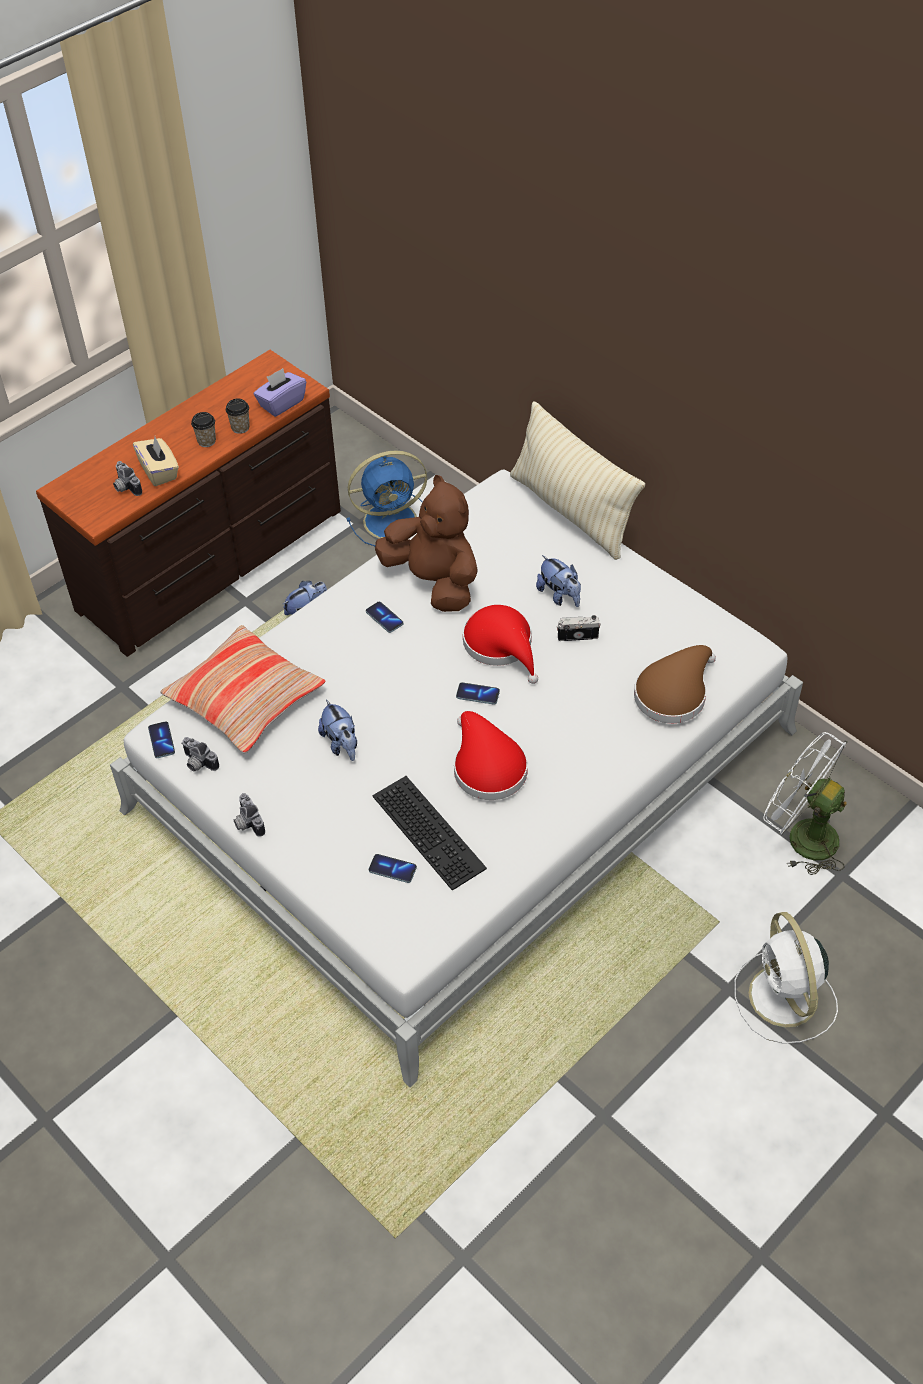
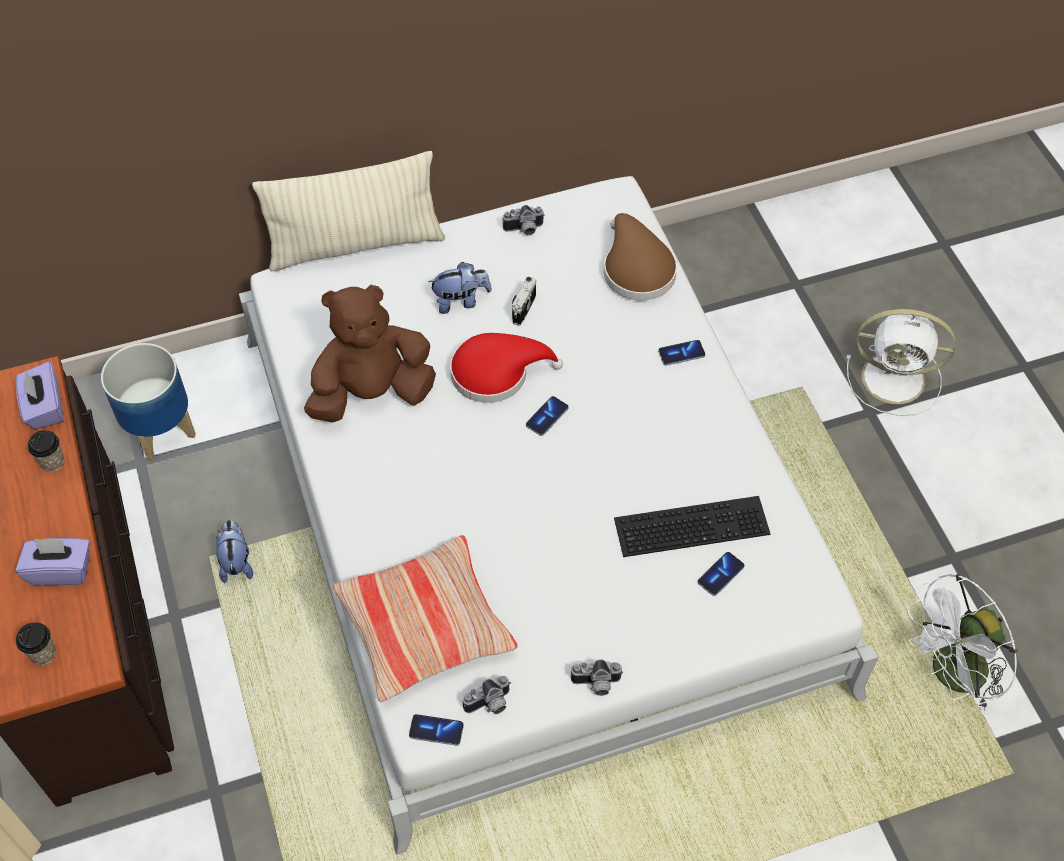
camera: 65 degrees left, 5 degrees up
(125, 487) = (61, 616): camera -> camera (524, 230)
(159, 471) = (61, 570): beige tissue box -> purple tissue box
(206, 441) = (48, 504): cup -> cup (43, 653)
(341, 744) = (541, 558): plush toy -> none
(384, 618) = (395, 455): phone -> phone (681, 353)
(392, 520) = (160, 430): blue fan -> planter
(487, 766) = (639, 446): red hat -> none
(801, 836) = (744, 290): white fan -> white fan (950, 676)

